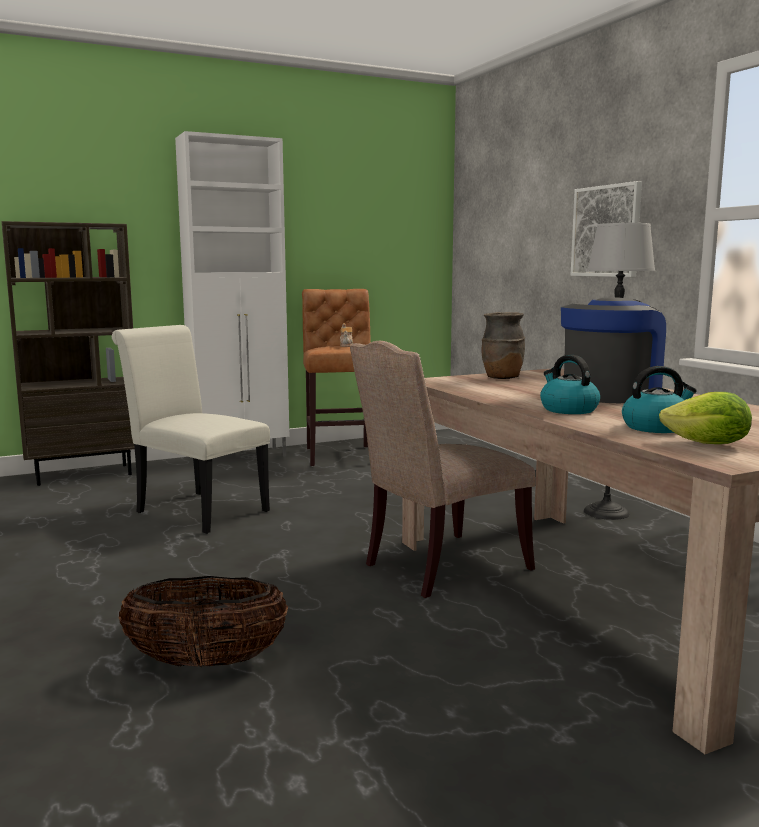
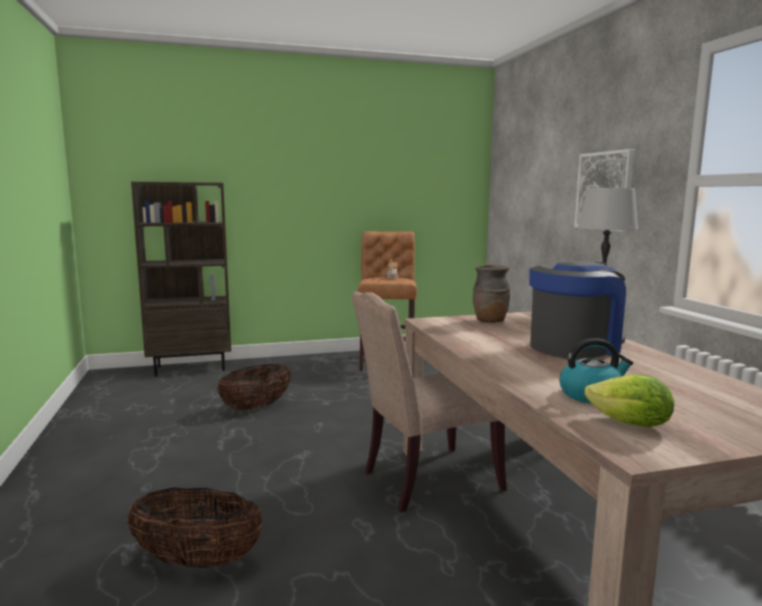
camera: 10 degrees right, 0 degrees up
(196, 510) = (256, 407): white chair -> basket
(242, 456) = (311, 359): white cabinet -> none
(568, 409) = (522, 365): kettle -> none

